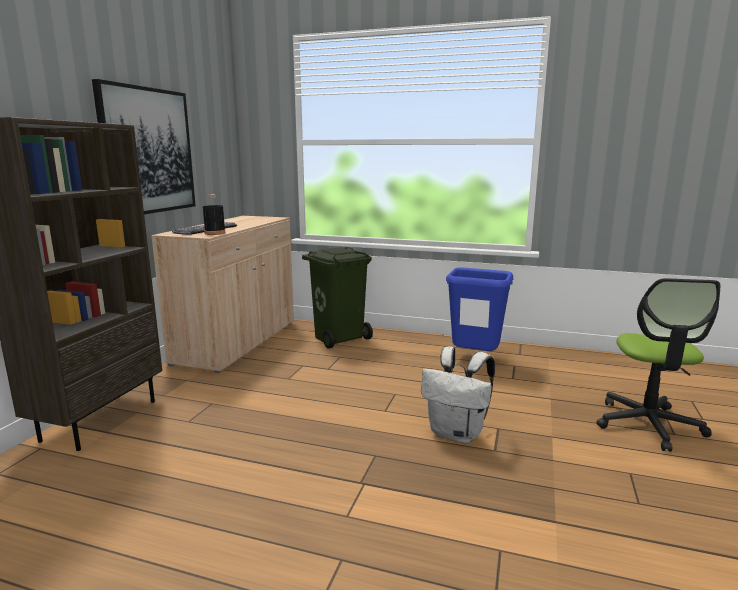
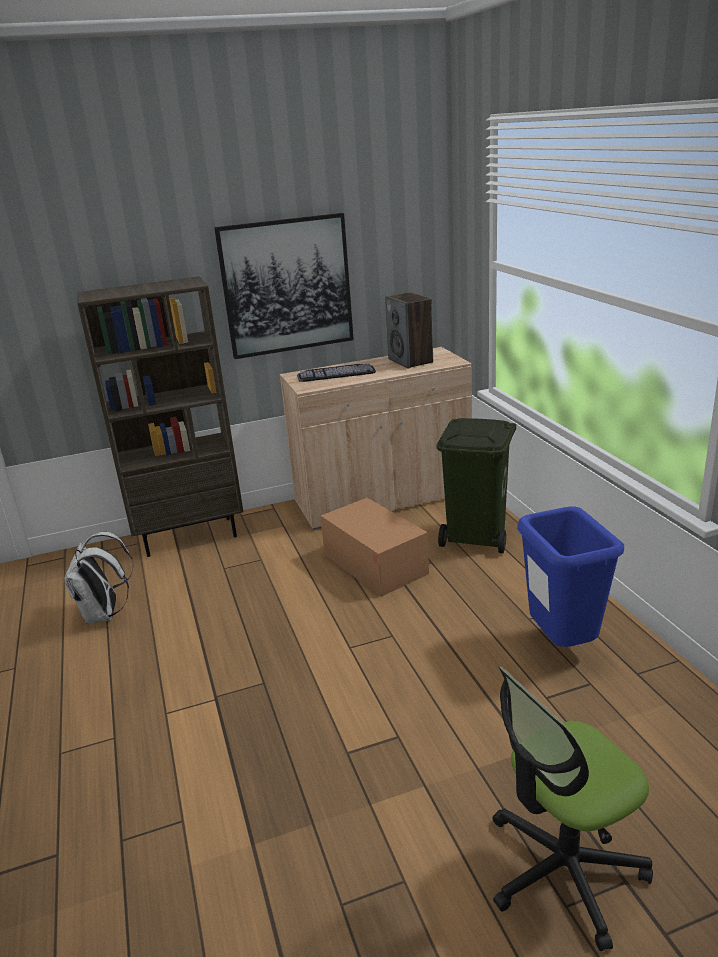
camera: 55 degrees right, 10 degrees up
(215, 233) = (323, 384): black bottle -> none
(244, 220) = (411, 361): none -> speaker
(307, 371) = (375, 564): none -> cardboard box
(457, 434) = (354, 713): white backpack -> white backpack (104, 615)

